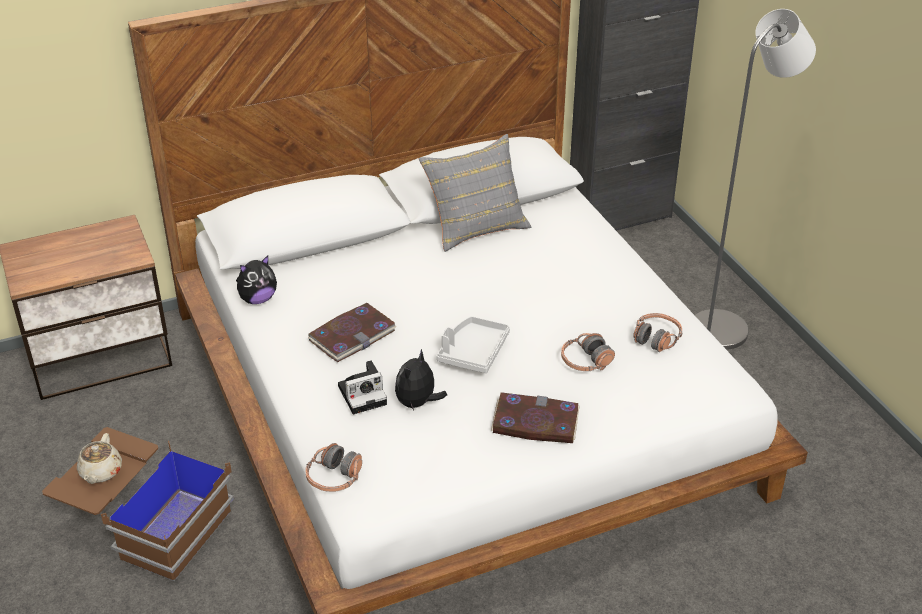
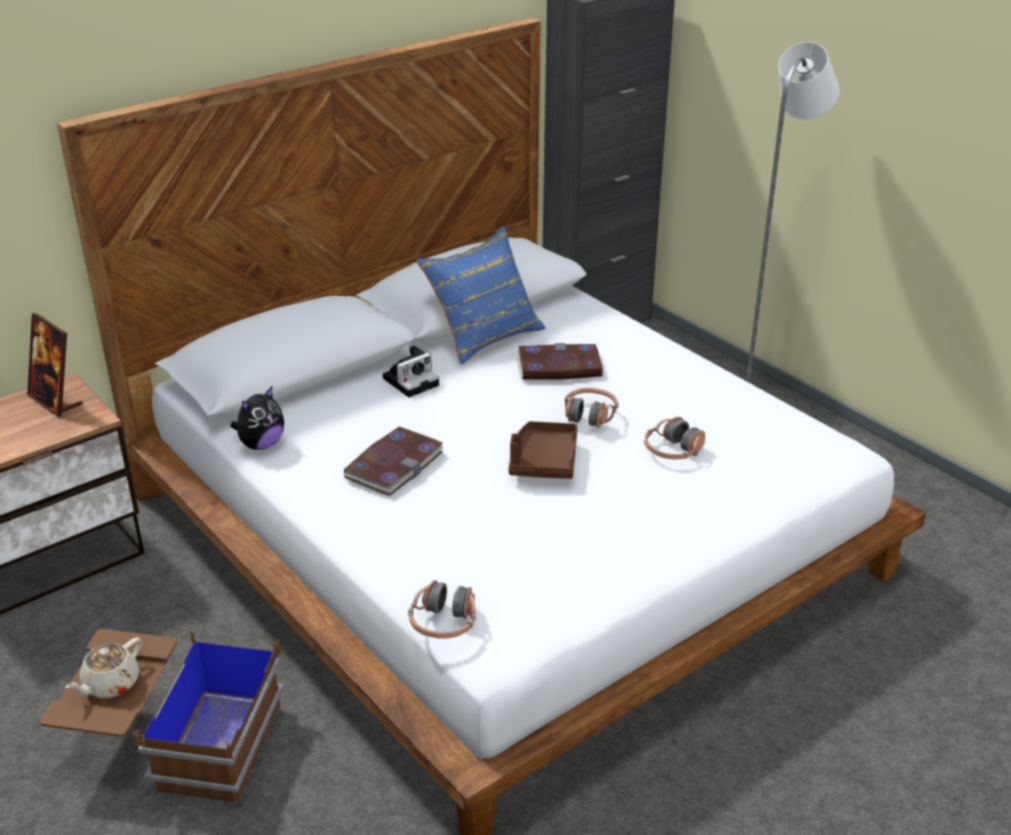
camera: 15 degrees left, 5 degrees down
(100, 472) = (110, 684): beige teapot -> beige teapot turned 45 degrees clockwise
(112, 237) = (56, 400): none -> picture frame
(364, 394) = (438, 524): camera -> camera (412, 381)
(418, 403) = (506, 524): plush toy -> none
(473, 352) = (543, 460): grey tray -> brown tray
(476, 227) = (484, 336): grey pillow -> blue pillow
(535, 422) = (649, 522): book -> book (559, 366)
(656, 338) = (736, 416): headphones -> headphones (589, 415)

